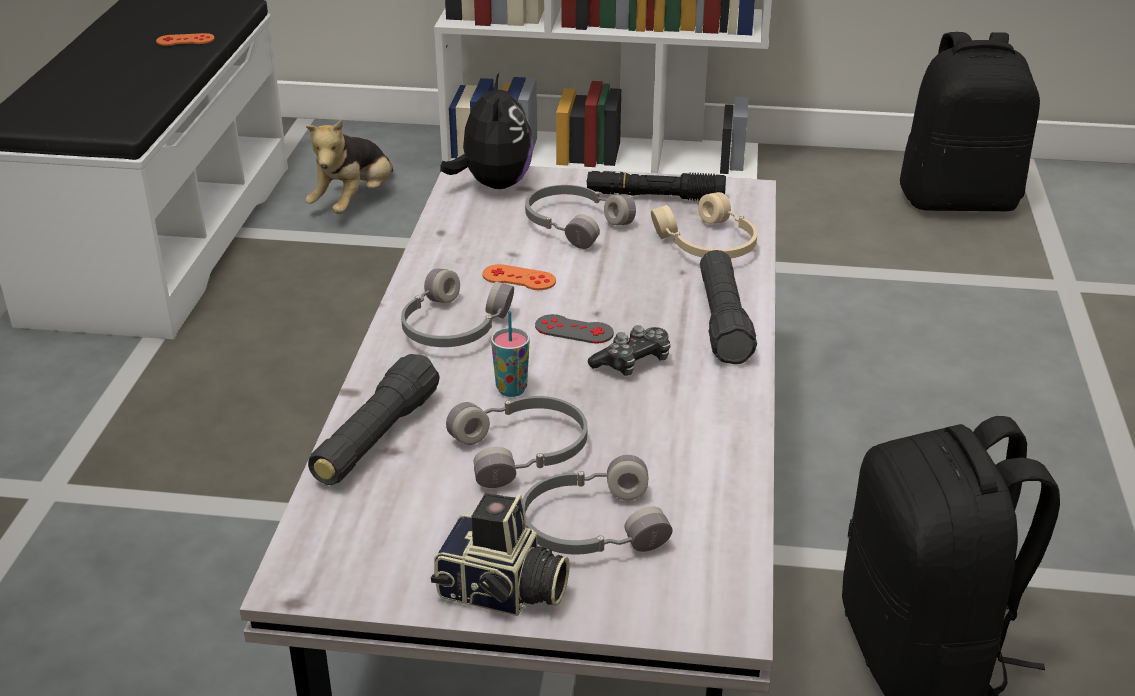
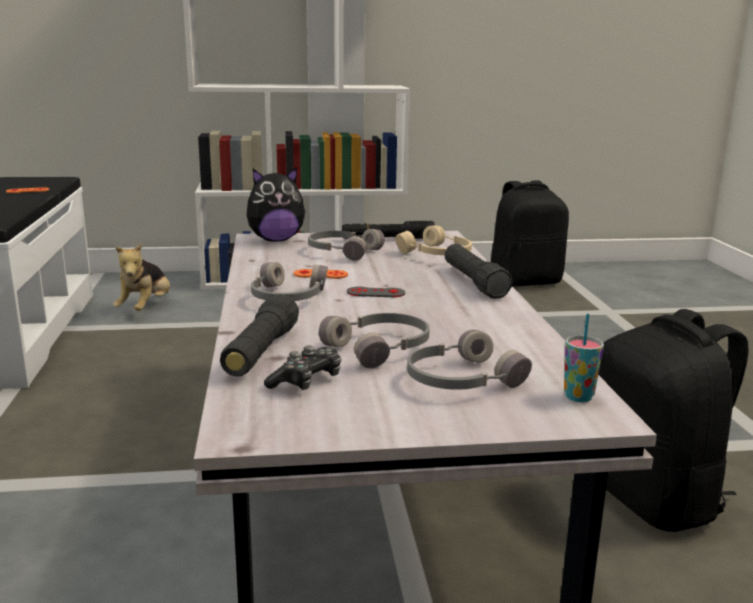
camera: 15 degrees left, 15 degrees down
(493, 184) = (276, 240): plush toy -> plush toy turned 90 degrees clockwise
(502, 593) = (419, 422): camera -> none
(511, 389) = (350, 321): cup -> cup (578, 397)
(633, 362) = (428, 303): game controller -> game controller (306, 381)

